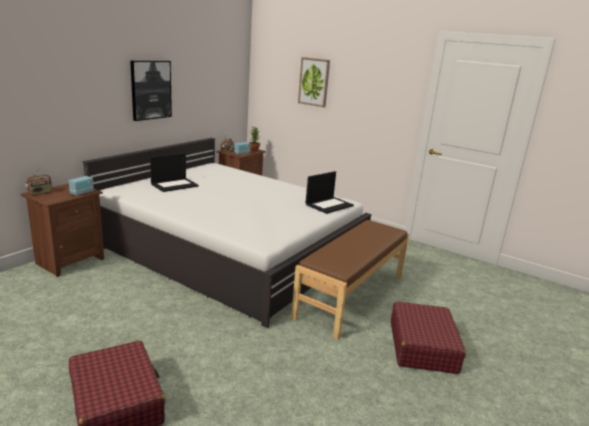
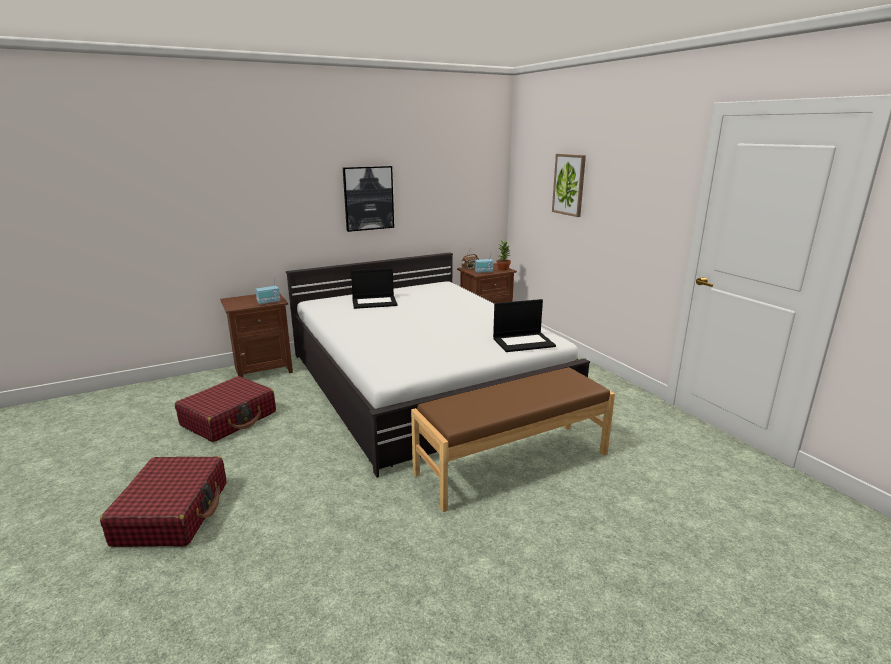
camera: 30 degrees right, 0 degrees up
(40, 192) = (236, 299): radio -> none
(422, 346) = (547, 553): red suitcase -> red suitcase (229, 419)

